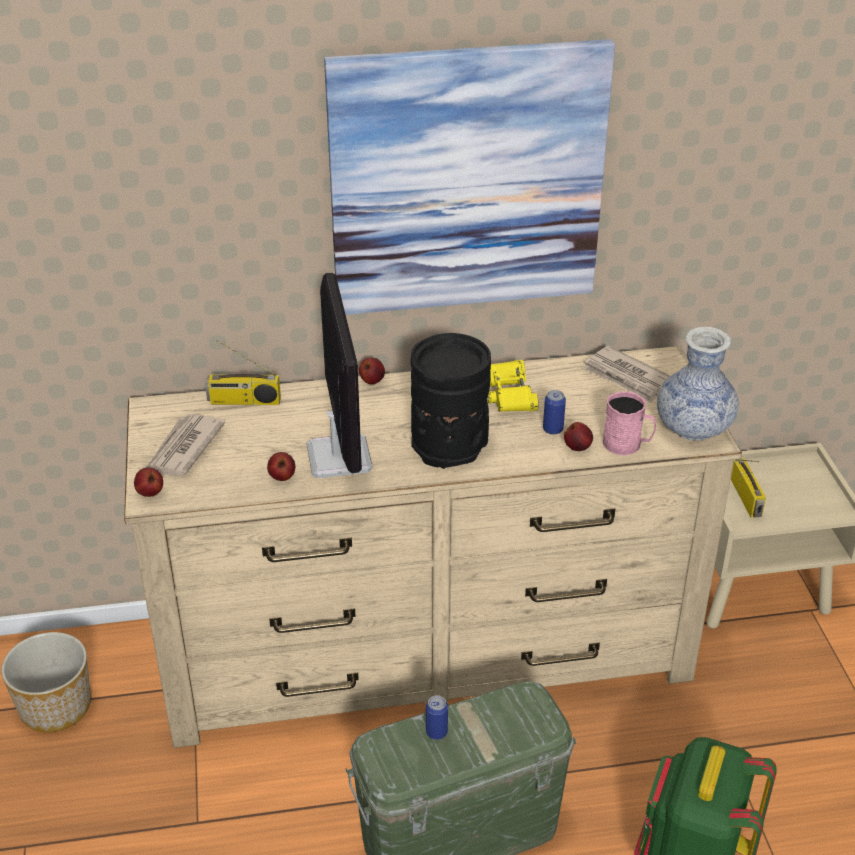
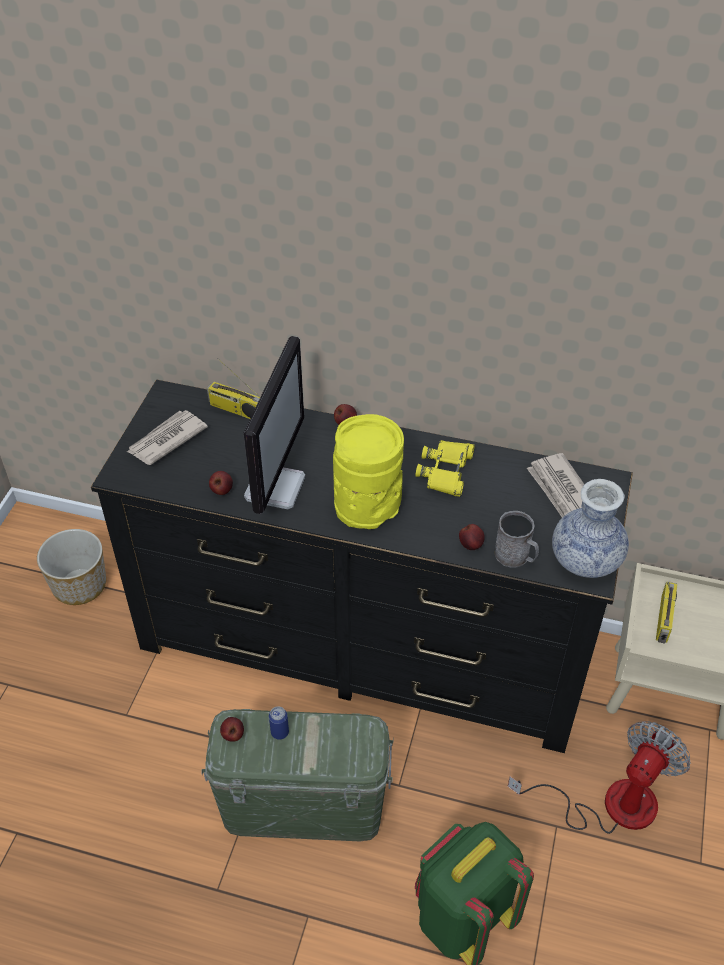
camera: 25 degrees right, 10 degrees up
(150, 493) = (120, 471): apple -> apple (233, 735)
(427, 652) = (363, 643): beige dresser -> black dresser
(451, 445) = (368, 506): black vase -> yellow vase
(467, 180) = (443, 283): picture -> none
(553, 429) = (462, 520): can -> none
(627, 444) = (516, 557): pink mug -> grey mug
(764, 710) = (610, 804): none -> fan

